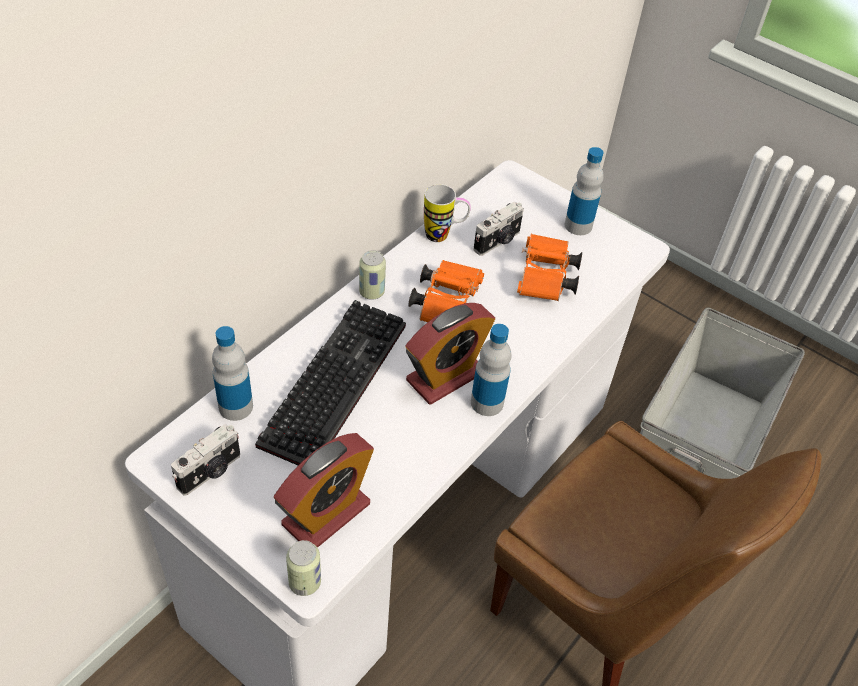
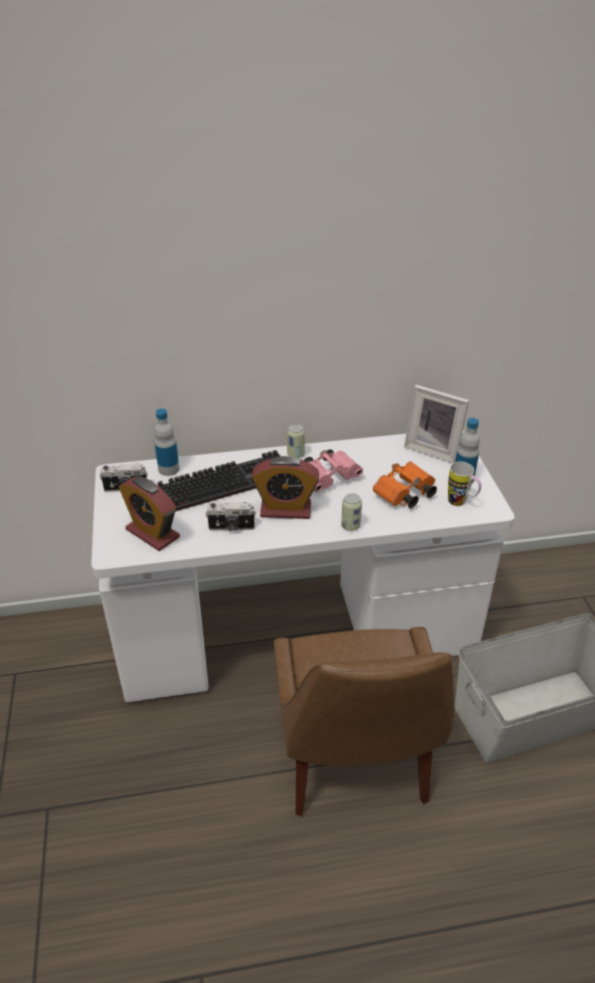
camera: 45 degrees right, 10 degrees down
(305, 582) = (109, 553): can -> can (350, 526)
(326, 514) = (152, 533): alarm clock -> alarm clock turned 45 degrees clockwise
(444, 235) = (370, 447): mug -> mug (461, 503)
(447, 303) = (330, 478): orange binoculars -> pink binoculars
(487, 402) = (292, 532): bottle -> none
(498, 242) = (399, 464): camera -> camera (231, 527)
(511, 202) = (433, 449): none -> picture frame

